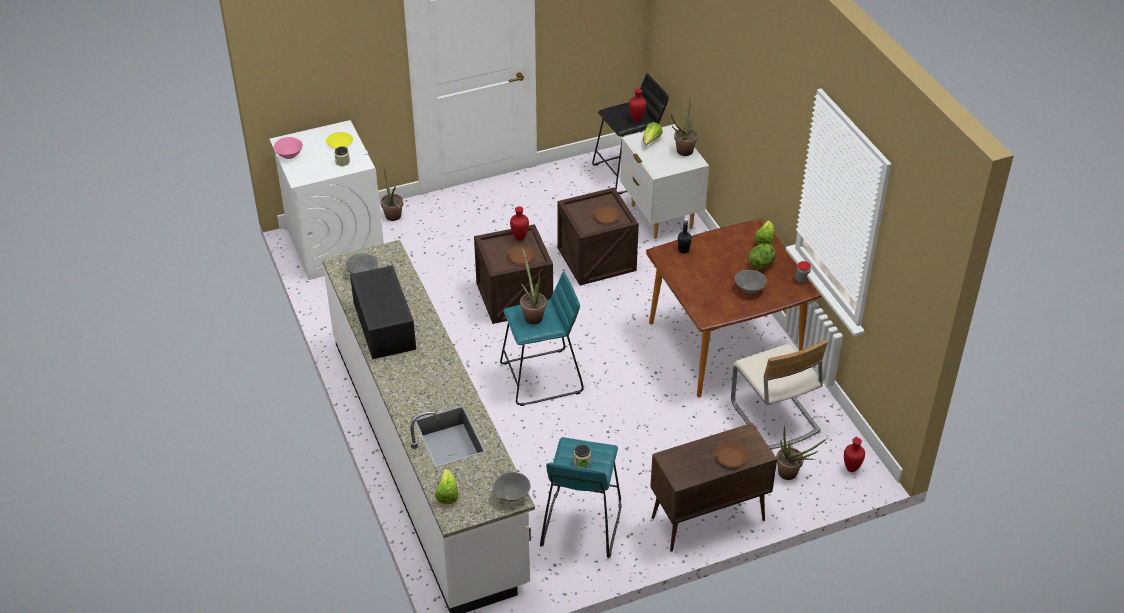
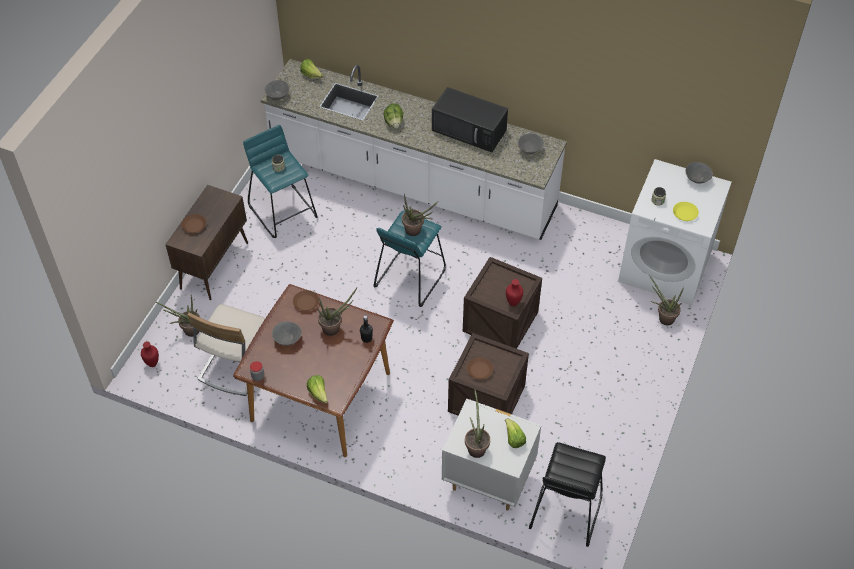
camera: 135 degrees right, 10 degrees up
(289, 155) = (697, 179): pink bowl -> grey bowl
(520, 257) = (492, 289): brown plate -> brown plate (306, 302)
(636, 119) = (562, 468): red vase -> none
(701, 272) = (335, 328): none -> potted plant
(761, 264) = (300, 369): lettuce -> lettuce (394, 123)
(774, 417) = (234, 364): beige chair -> beige chair turned 90 degrees counterclockwise

